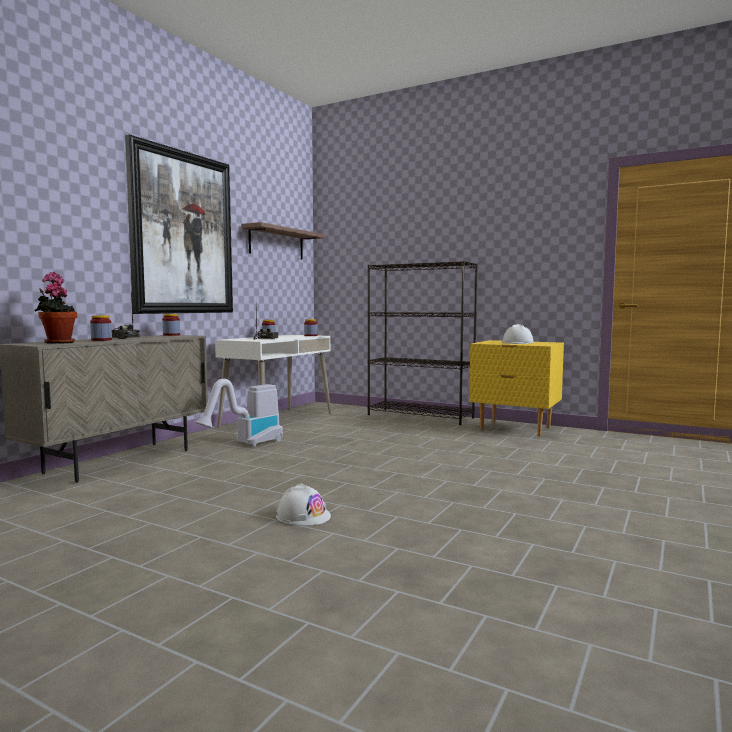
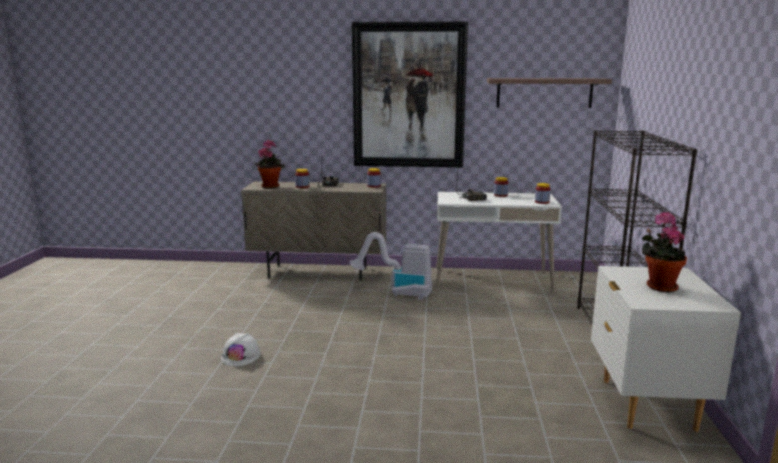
camera: 65 degrees right, 10 degrees up
(515, 428) = (646, 404): yellow nightstand -> white nightstand
(517, 343) = (659, 286): white hard hat -> potted plant

